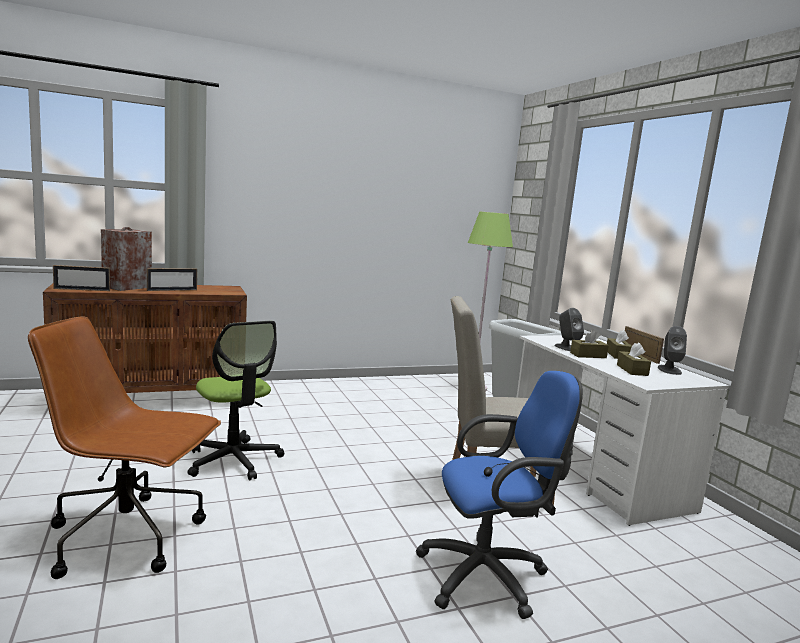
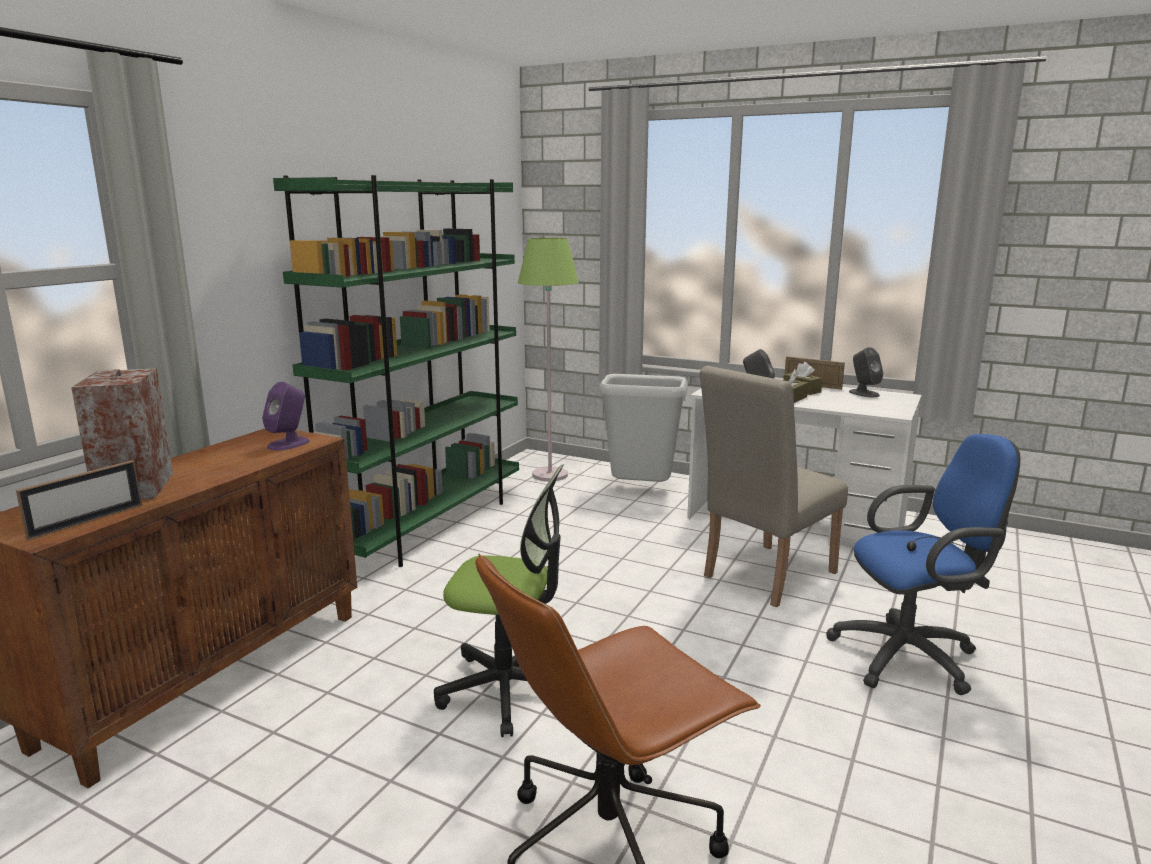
camera: 40 degrees left, 5 degrees up
(172, 290) = (224, 467): picture frame -> none
(220, 291) = (289, 444): none -> purple speaker
(353, 385) = (428, 525): none -> green bookcase
(489, 576) = (911, 656): blue office chair -> blue office chair turned 45 degrees clockwise
(632, 370) = (852, 403): brown tissue box -> none

